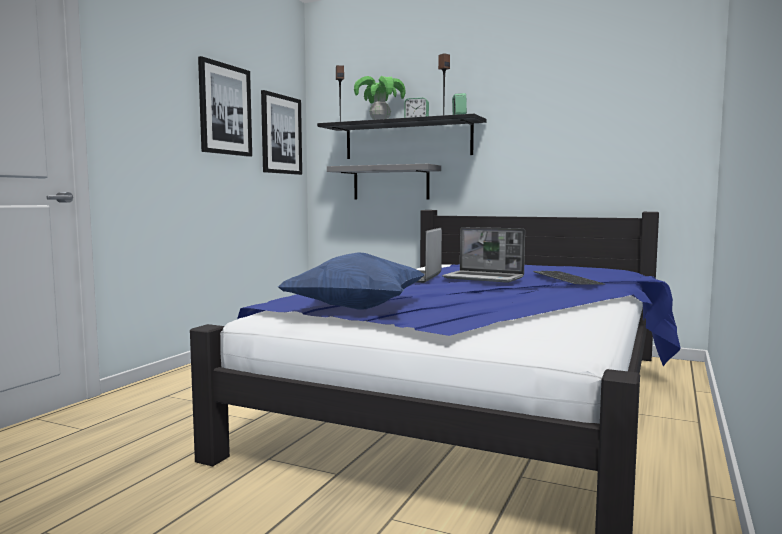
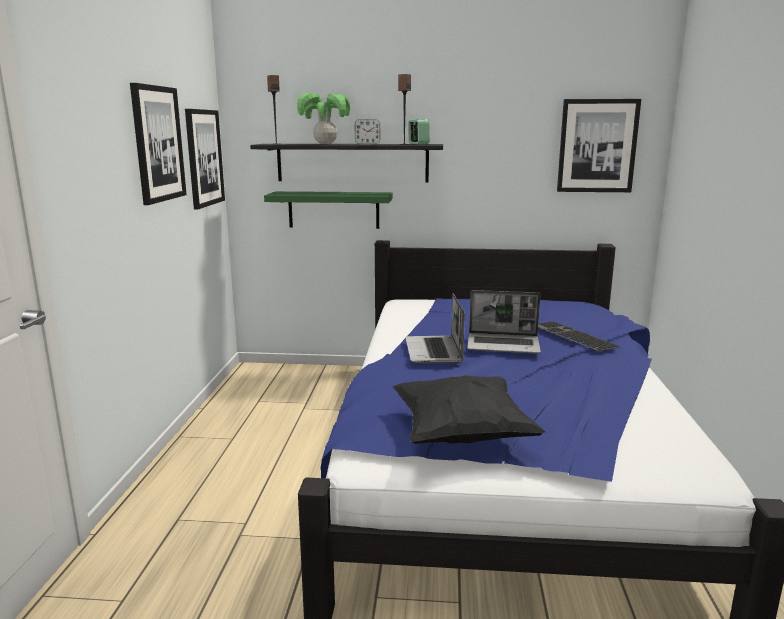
camera: 20 degrees left, 10 degrees up
(356, 308) = (461, 434): blue pillow -> black pillow
(391, 183) = (333, 210): grey shelf -> green shelf
(639, 112) = (597, 146): none -> picture

